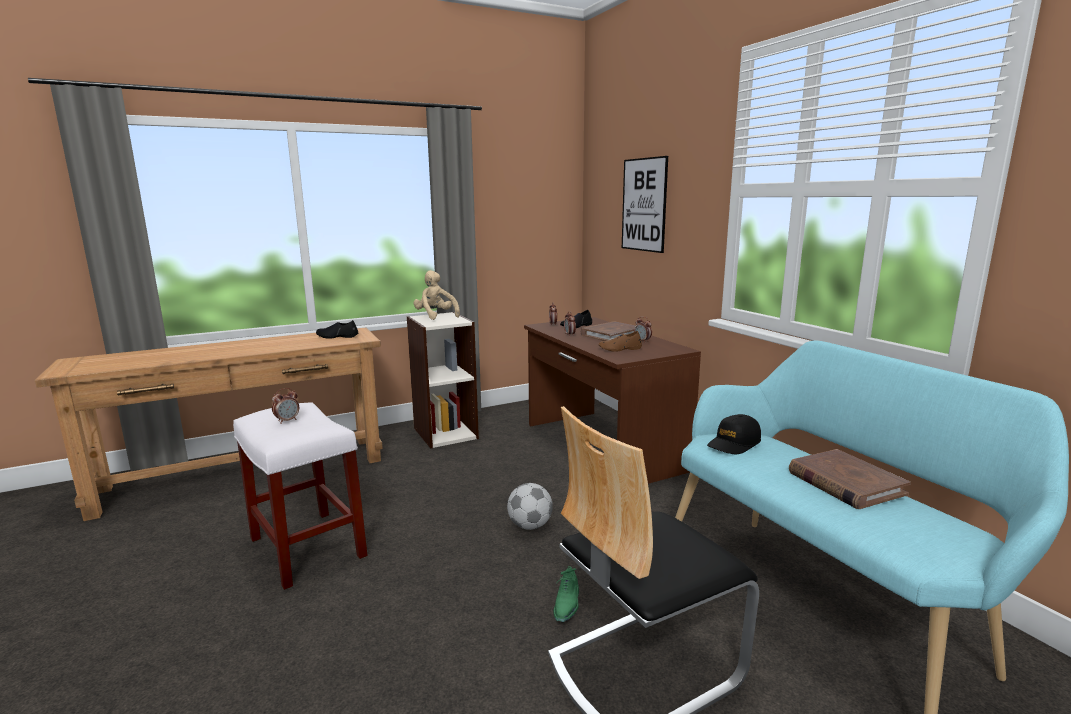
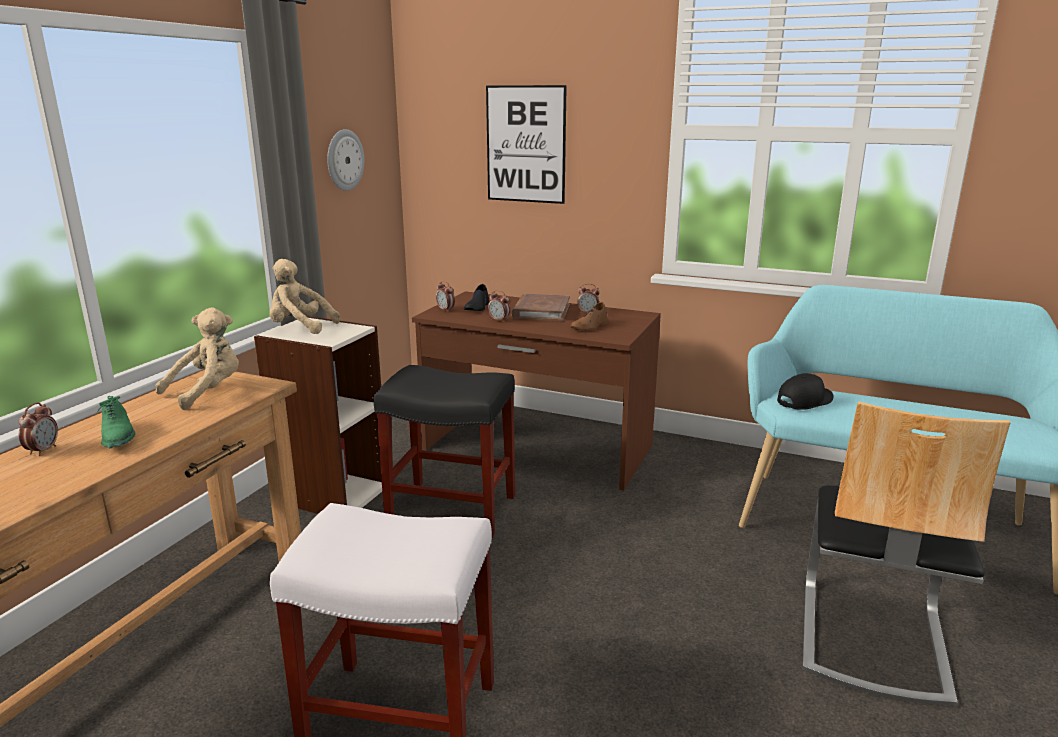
camera: 40 degrees left, 5 degrees up
(287, 420) = (375, 539): alarm clock -> alarm clock (43, 450)
(337, 336) = (208, 392): black shoe -> beige plush toy
(491, 461) = (450, 508): none -> black stool
(521, 214) = (344, 160): none -> wall clock
(530, 526) = (603, 561): football -> none
(567, 605) = (749, 619): green shoe -> green shoe (118, 438)
(734, 444) = (805, 400): black cap -> black cap turned 135 degrees counterclockwise
(845, 483) = (922, 409): brown book -> none

